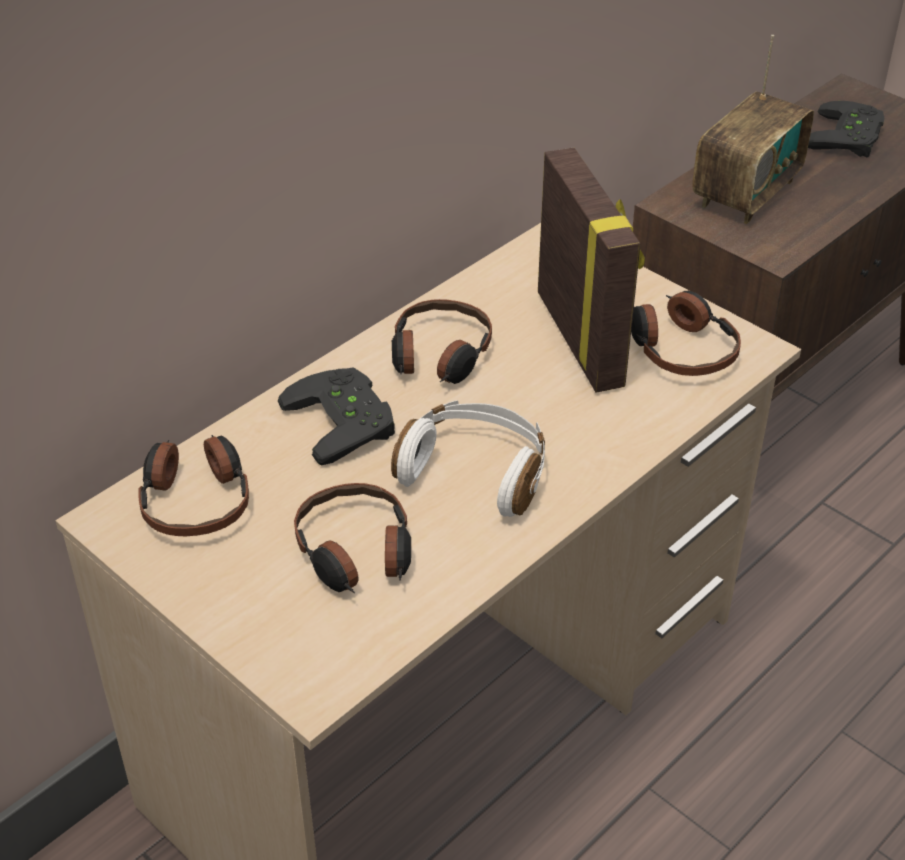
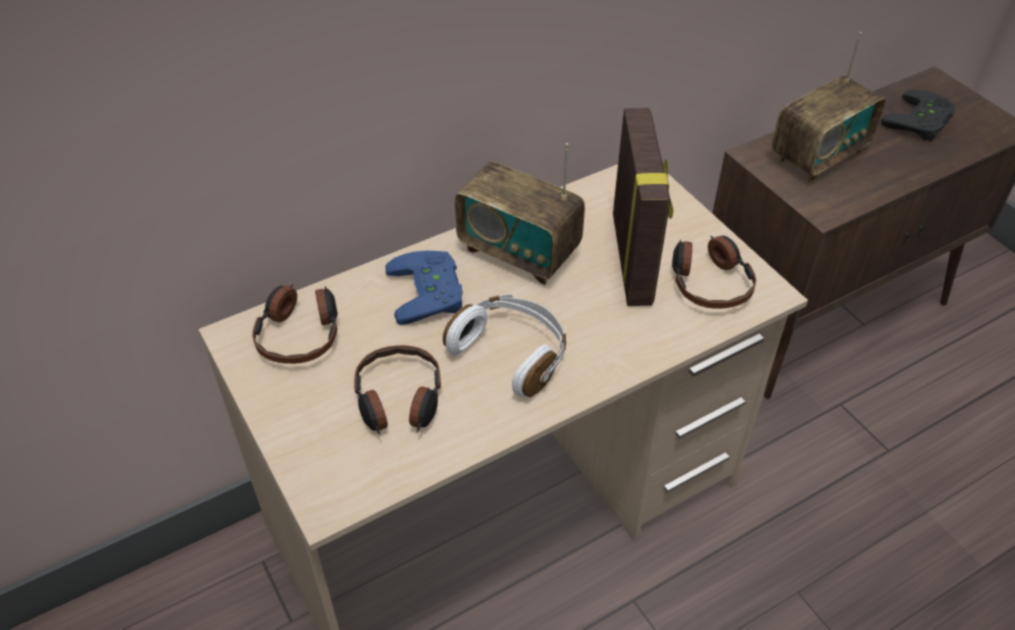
camera: 15 degrees right, 5 degrees up
(347, 420) = (431, 291): black game controller -> blue game controller
(439, 356) = (519, 252): headphones -> radio

